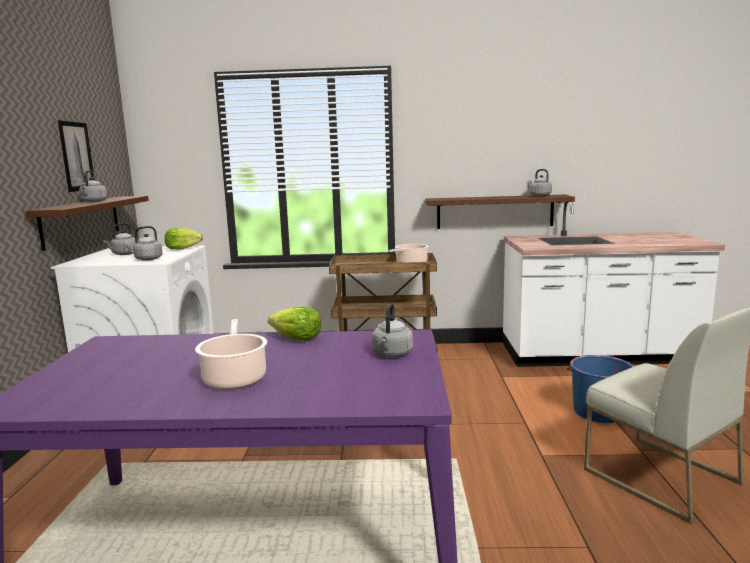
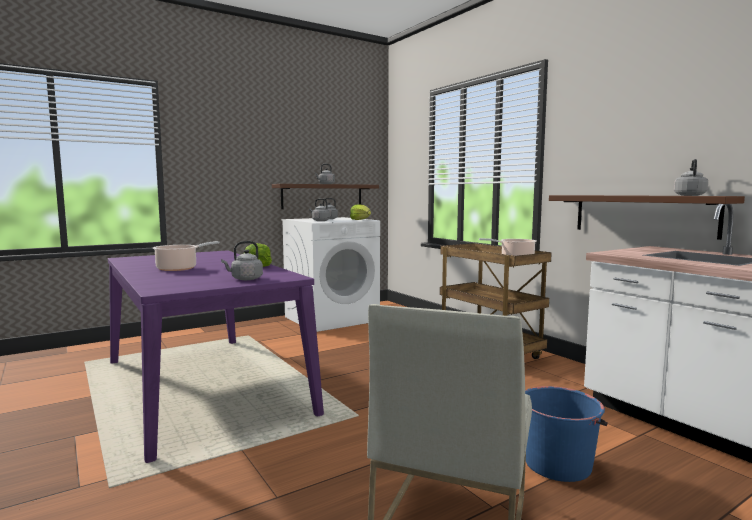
camera: 55 degrees right, 5 degrees down
(76, 156) = (326, 155): picture -> none

